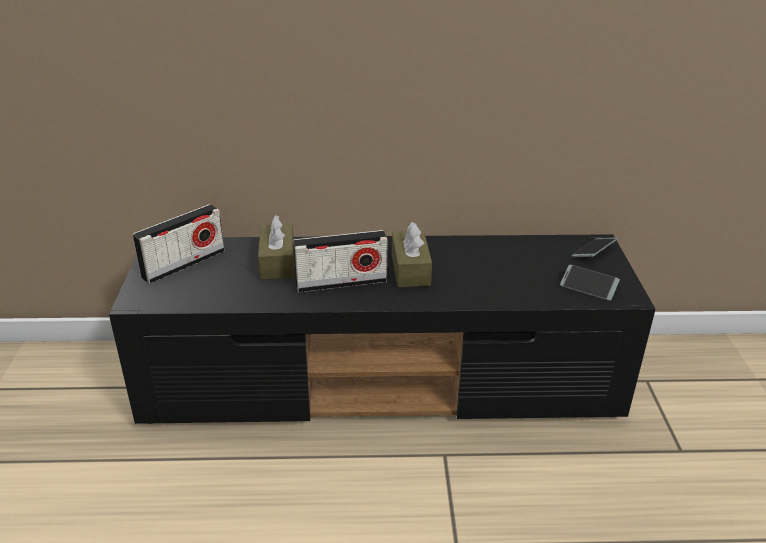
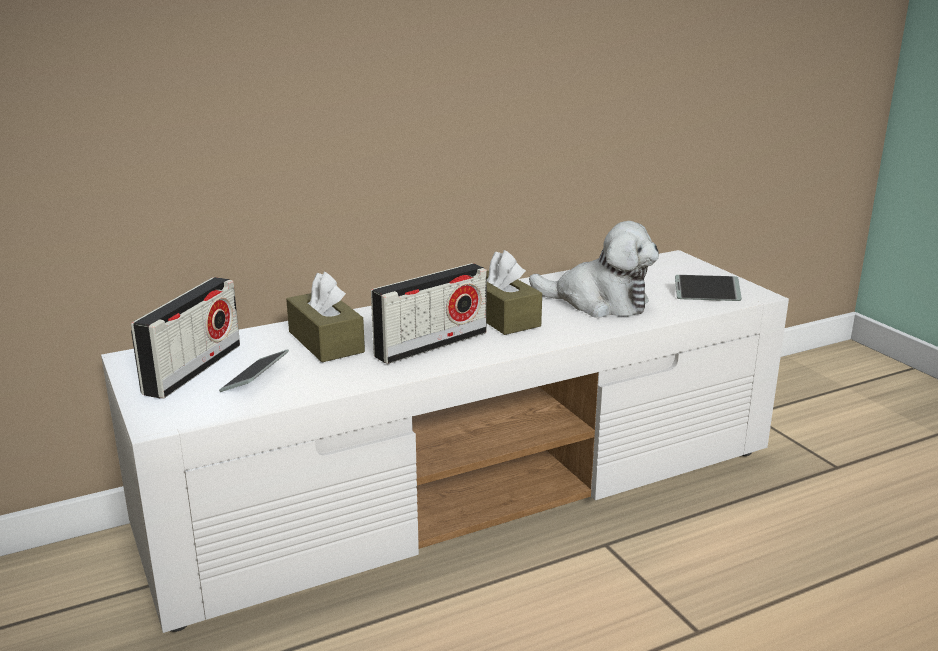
camera: 25 degrees left, 10 degrees down
(384, 381) = (471, 490): black tv stand -> white tv stand
(494, 274) = (599, 302): none -> plush toy
(593, 252) = (678, 266): phone -> phone (255, 378)

